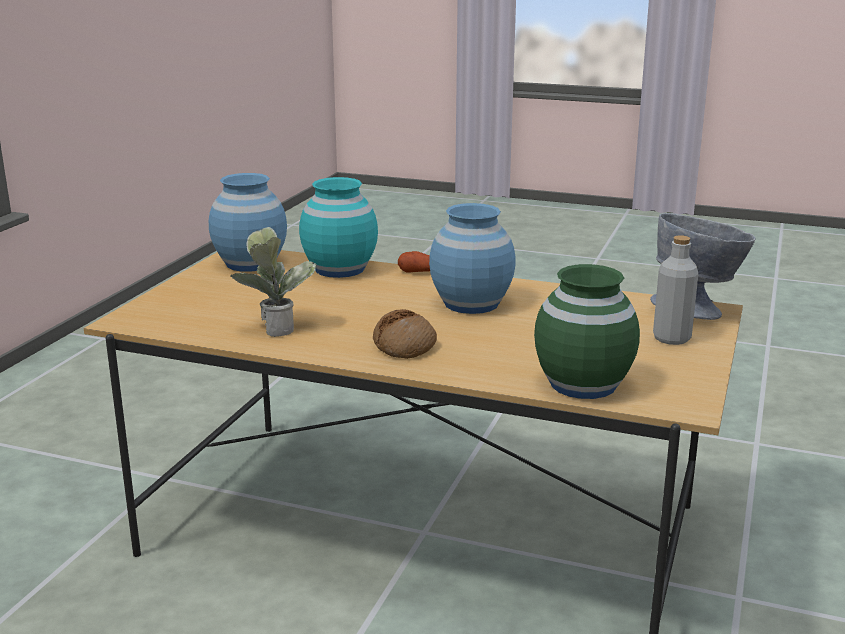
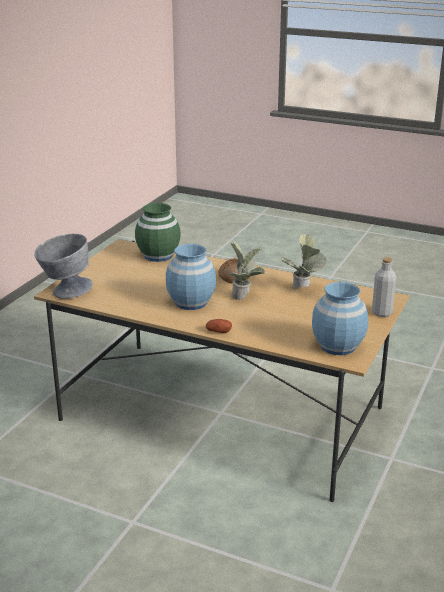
camera: 175 degrees left, 5 degrees up
(340, 269) = (272, 337): turquoise vase -> none
(381, 314) = (245, 296): none -> potted plant
(671, 338) = (97, 276): grey bottle -> grey bottle (382, 312)

